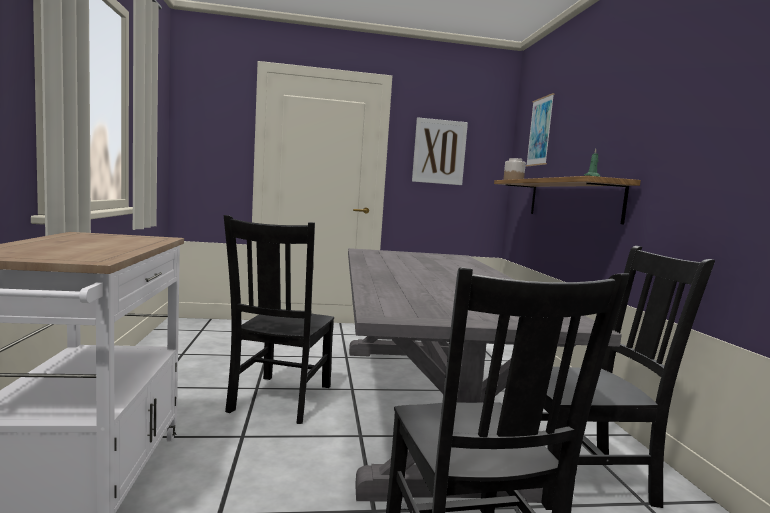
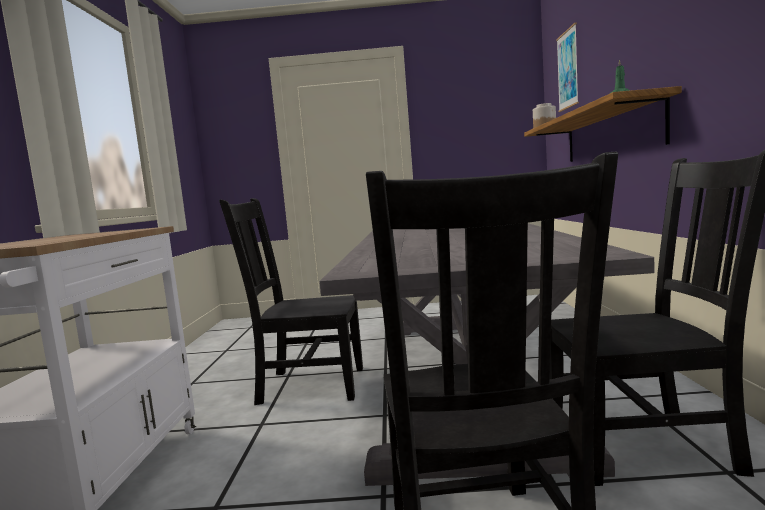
camera: 10 degrees right, 0 degrees up
(279, 400) = (308, 385): black chair -> black chair turned 75 degrees clockwise
(439, 152) = (464, 115): picture -> none

